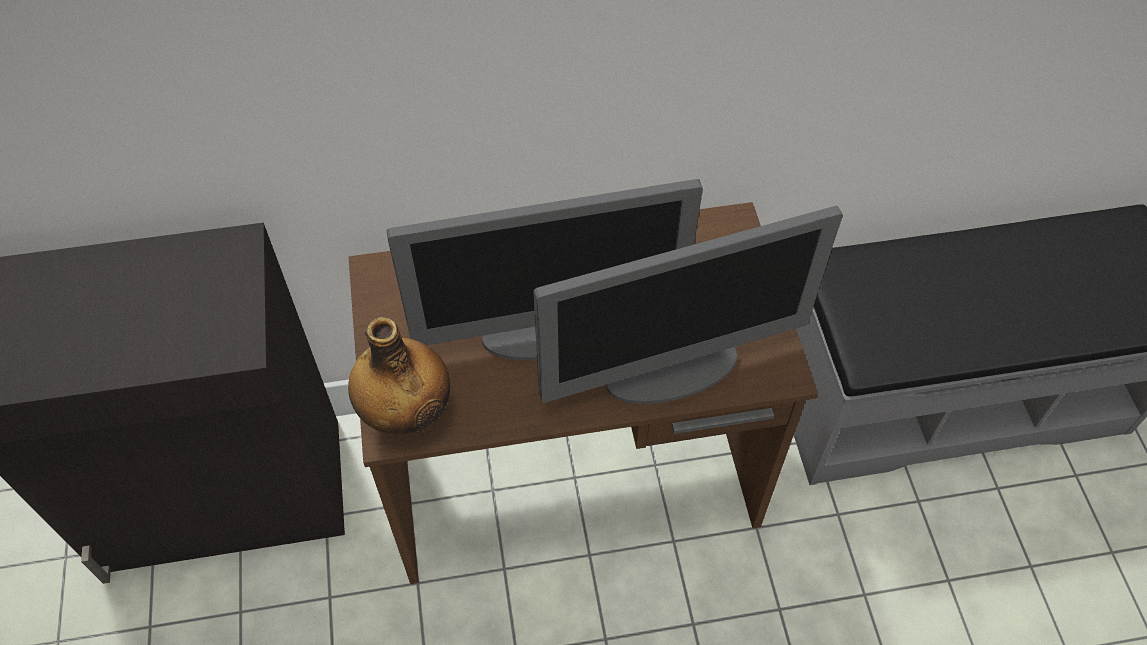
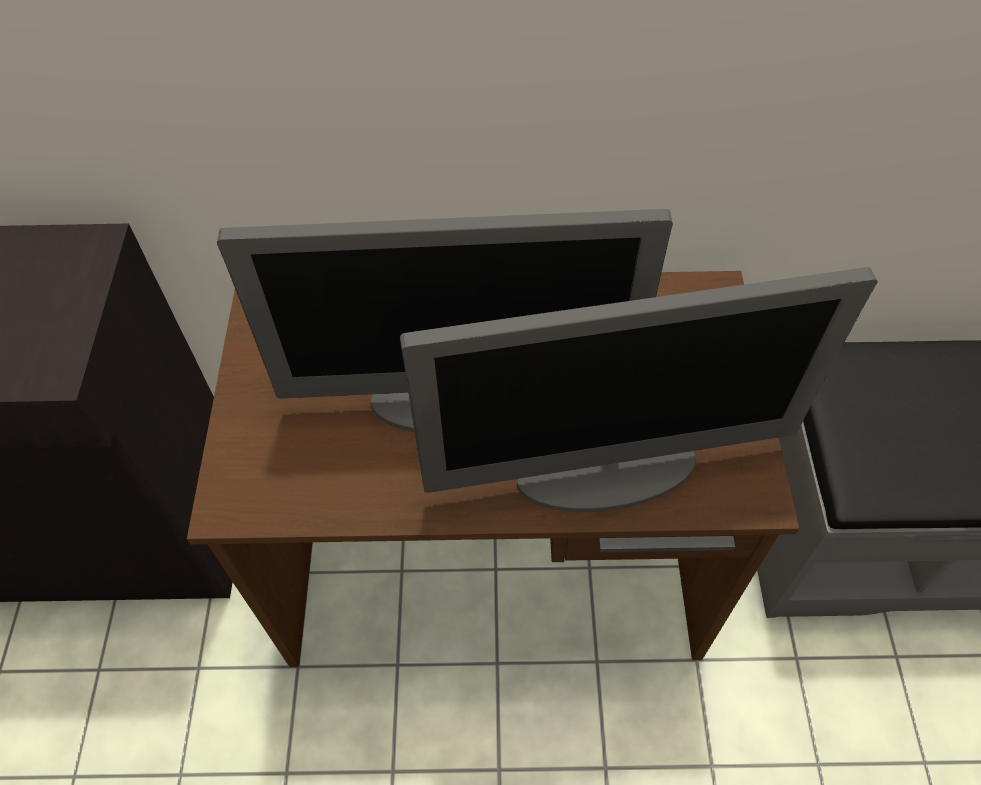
camera: 10 degrees right, 0 degrees up
(407, 412) = (257, 480): bottle -> none

